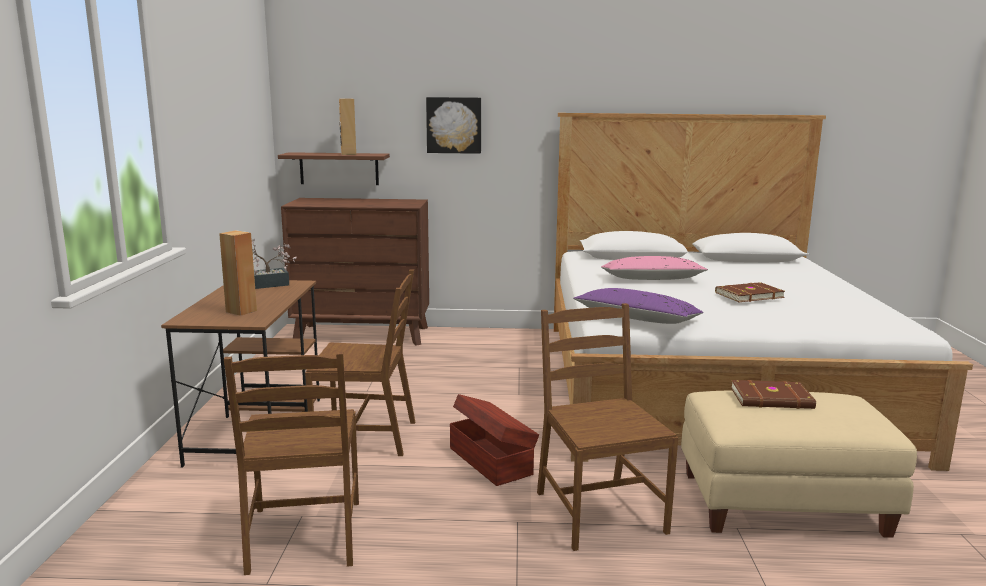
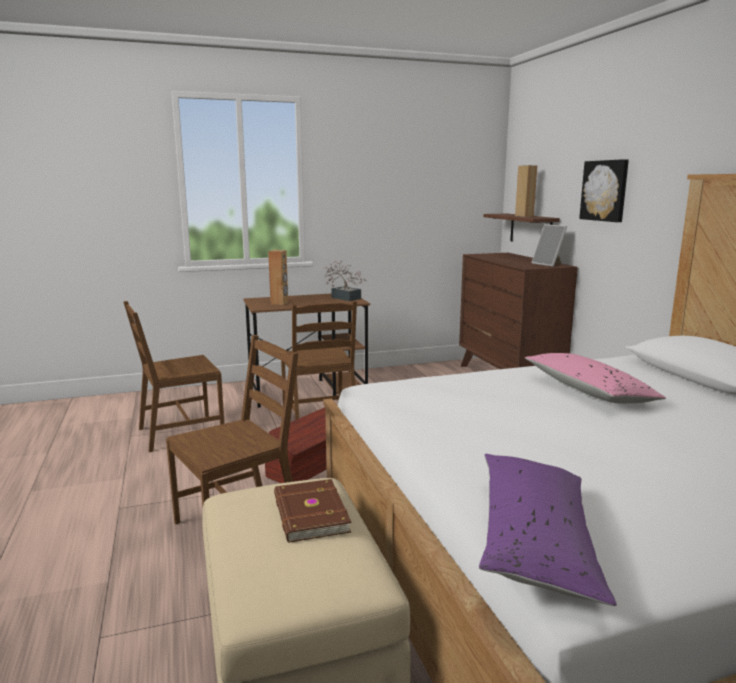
camera: 70 degrees right, 0 degrees up
(404, 201) = (549, 264): none -> picture frame
(637, 319) = (399, 395): purple pillow -> purple pillow (536, 540)
(748, 295) = (588, 441): brown book -> none

